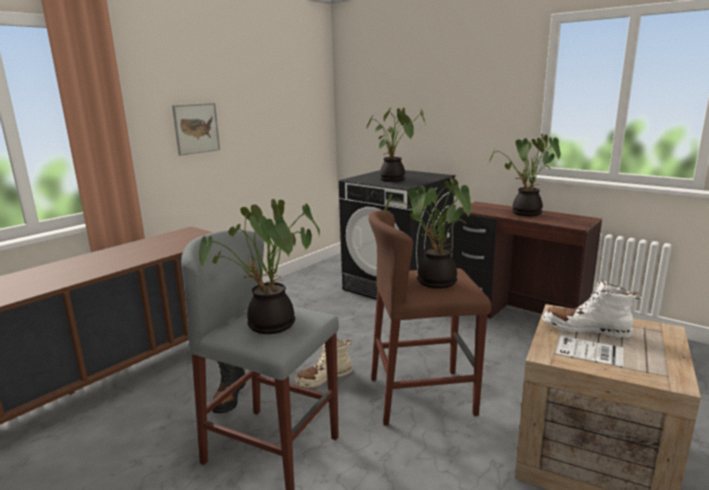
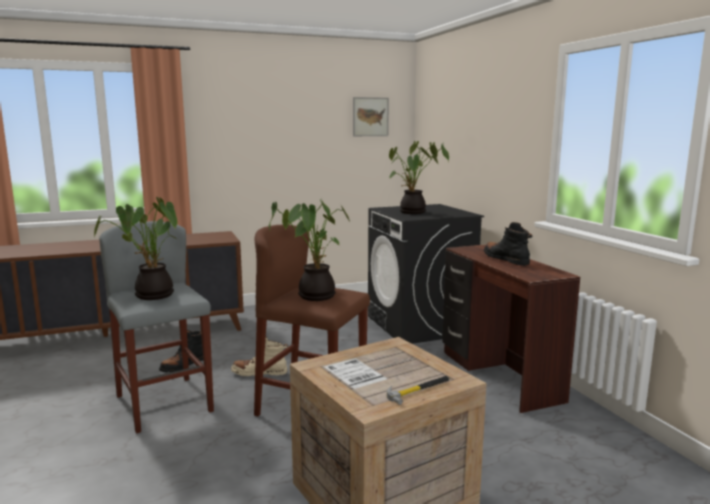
camera: 30 degrees right, 5 degrees down
(196, 128) = (254, 151): picture -> picture (370, 117)
(524, 213) = (506, 260): potted plant -> black boot
(586, 329) = (387, 360): white boot -> none
(663, 349) = (418, 390): none -> hammer

